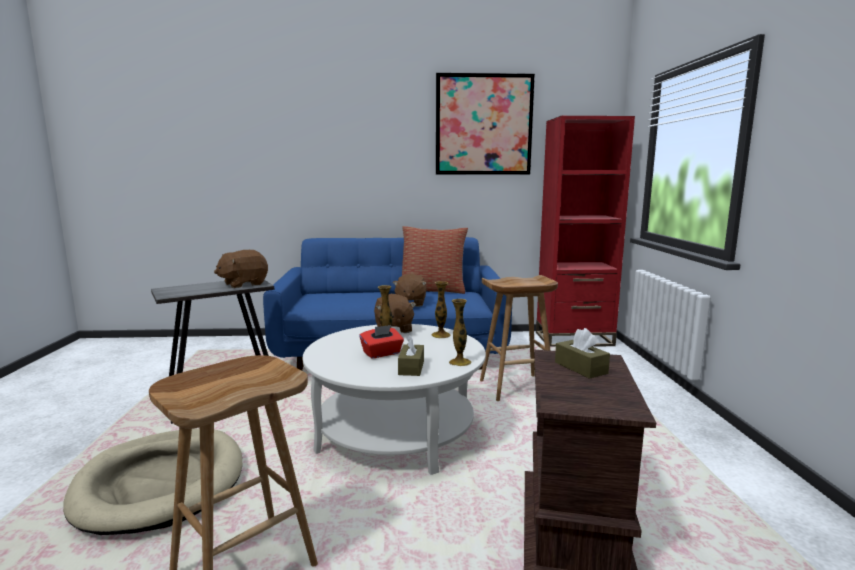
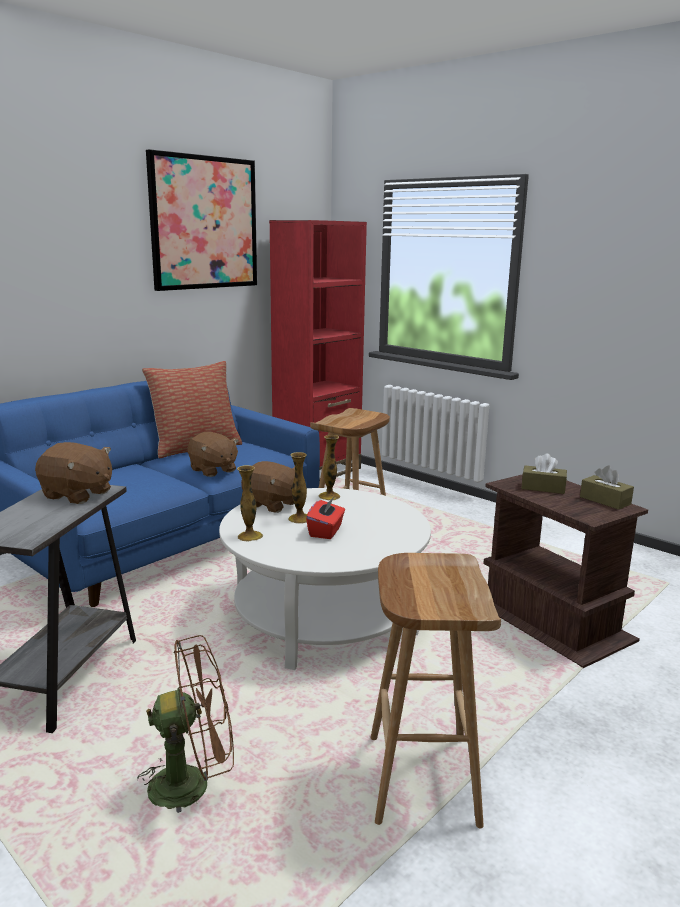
camera: 45 degrees left, 5 degrees up
(161, 483) = (192, 783): beige dog bed -> brown fan
(243, 284) = (77, 495): brown plush toy -> brown plush toy turned 75 degrees counterclockwise
(411, 367) = (382, 534): brown tissue box -> brown tissue box (605, 500)
(460, 362) = (405, 516): vase -> vase (250, 536)

